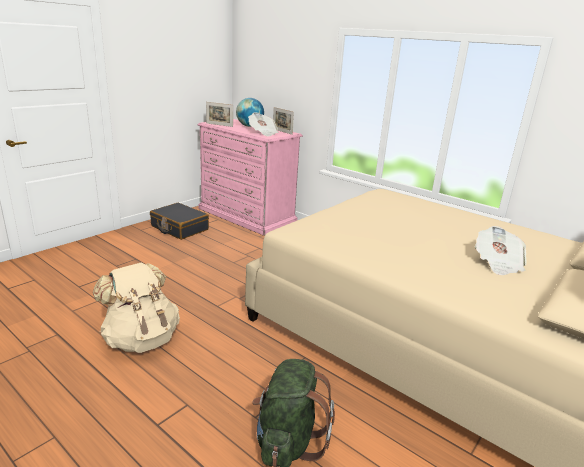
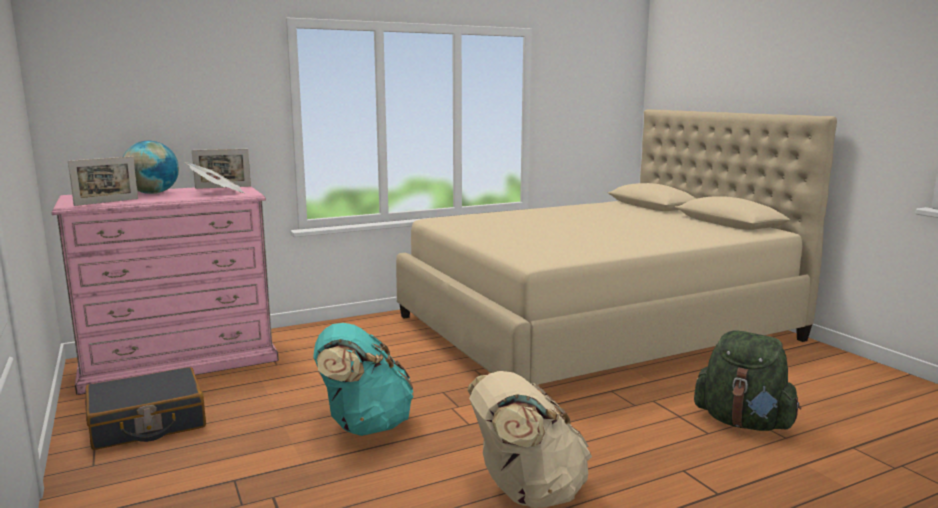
camera: 65 degrees left, 10 degrees down
(200, 275) = (364, 425): none -> turquoise backpack
(497, 263) = (643, 222): newspaper -> none

